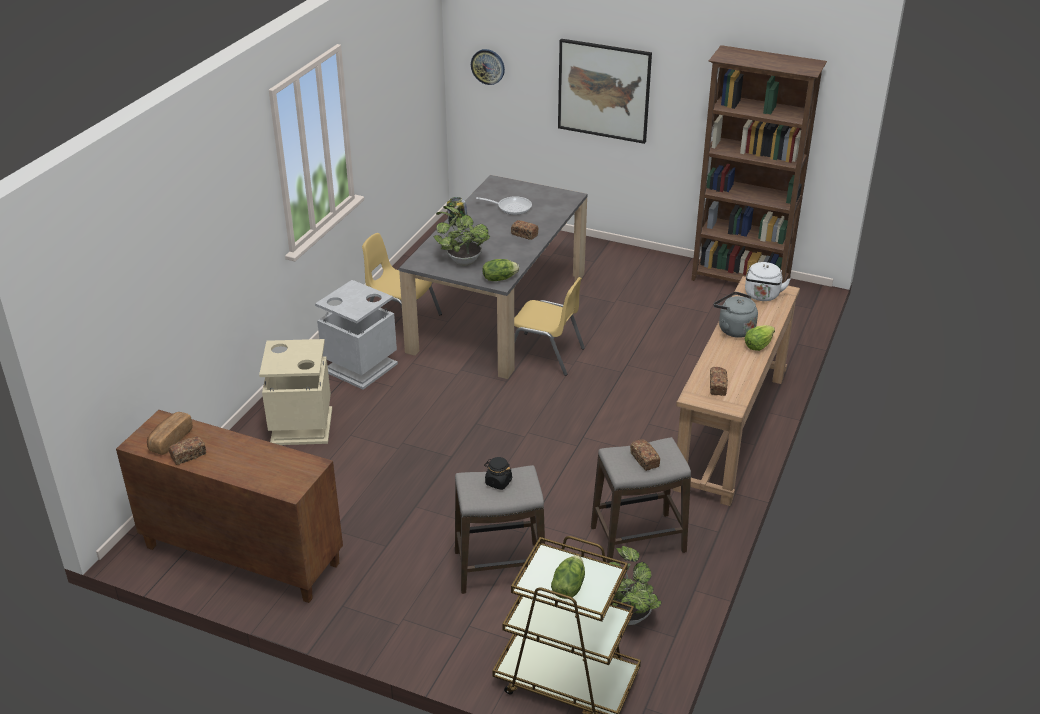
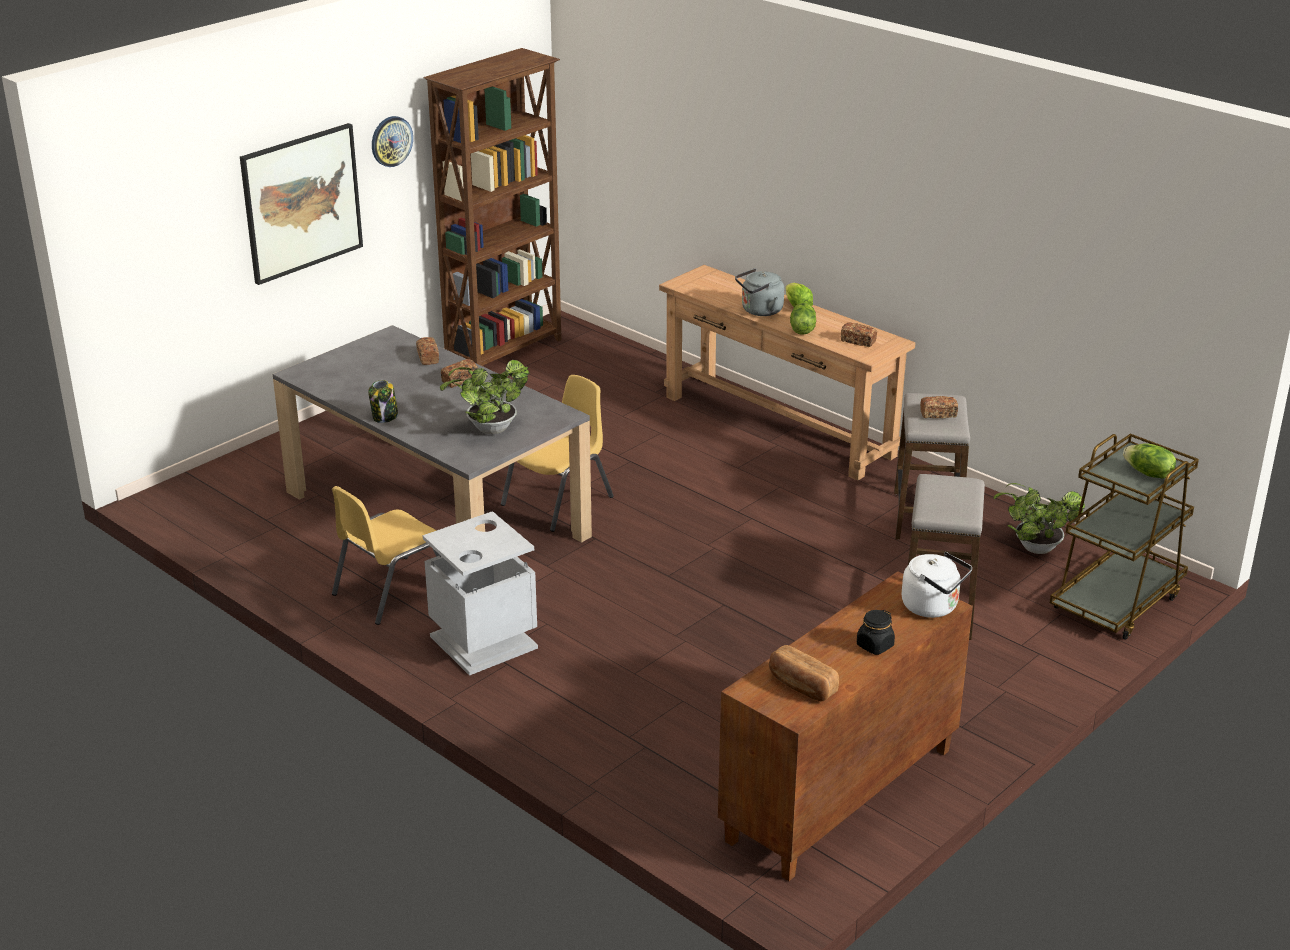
camera: 70 degrees left, 5 degrees down
(188, 455) = (842, 674): bread -> bread (427, 357)
(301, 426) = (588, 711): beige trash can -> none
(488, 66) = (146, 247): wall clock -> wall clock (391, 141)
(498, 482) = (942, 498): black jar -> black jar (874, 646)
(499, 278) = (554, 414): lettuce -> lettuce (801, 330)
(511, 207) = (380, 376): frying pan -> none
(762, 296) = (707, 284): white kettle -> white kettle (933, 607)

